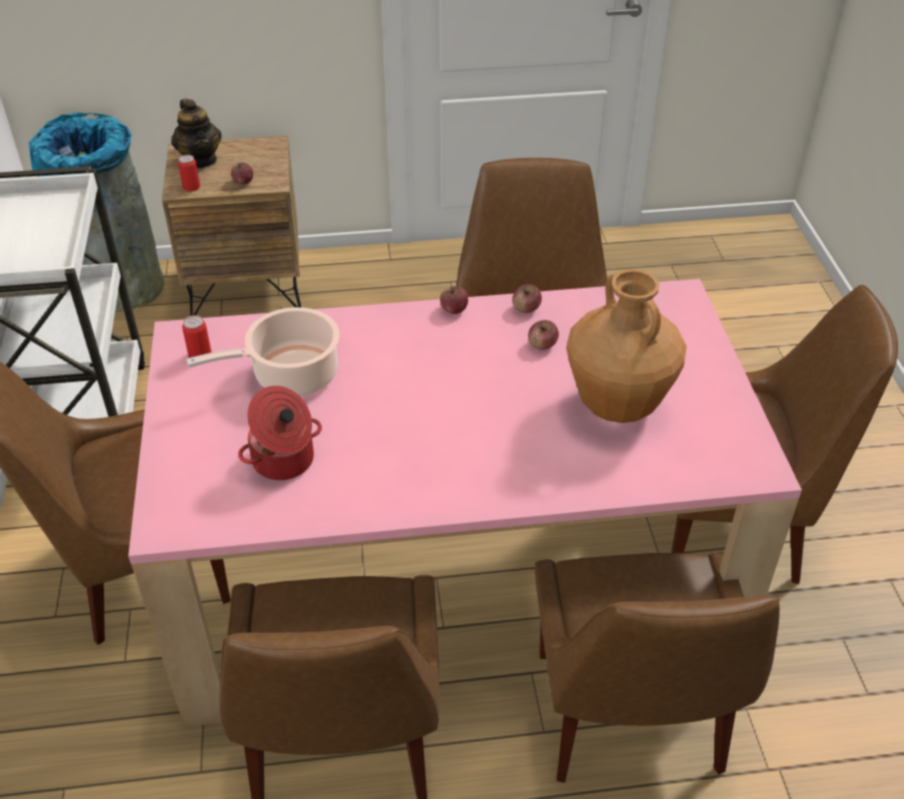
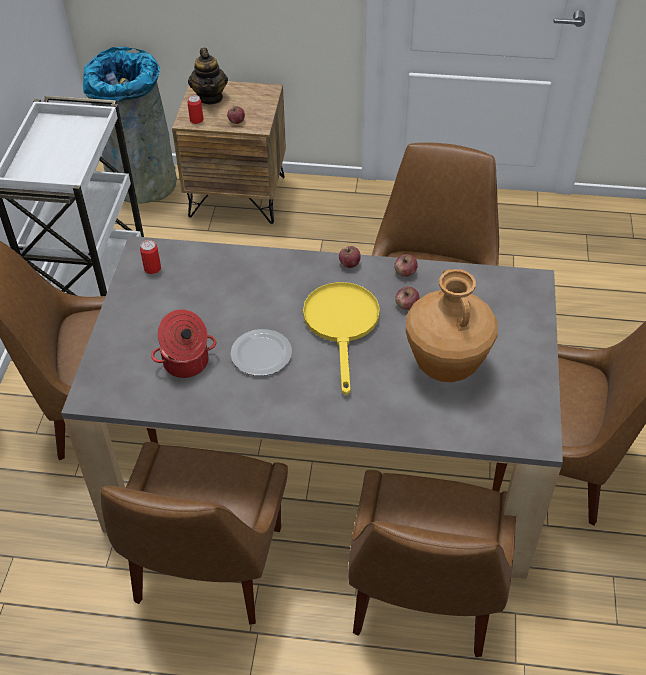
camera: 15 degrees right, 5 degrees up
(290, 376) = (211, 297): cooking pot -> none
(380, 434) = (260, 355): none -> plate
(451, 573) = (324, 460): pink dining table -> grey dining table
(471, 381) = (342, 325): none -> yellow frying pan

